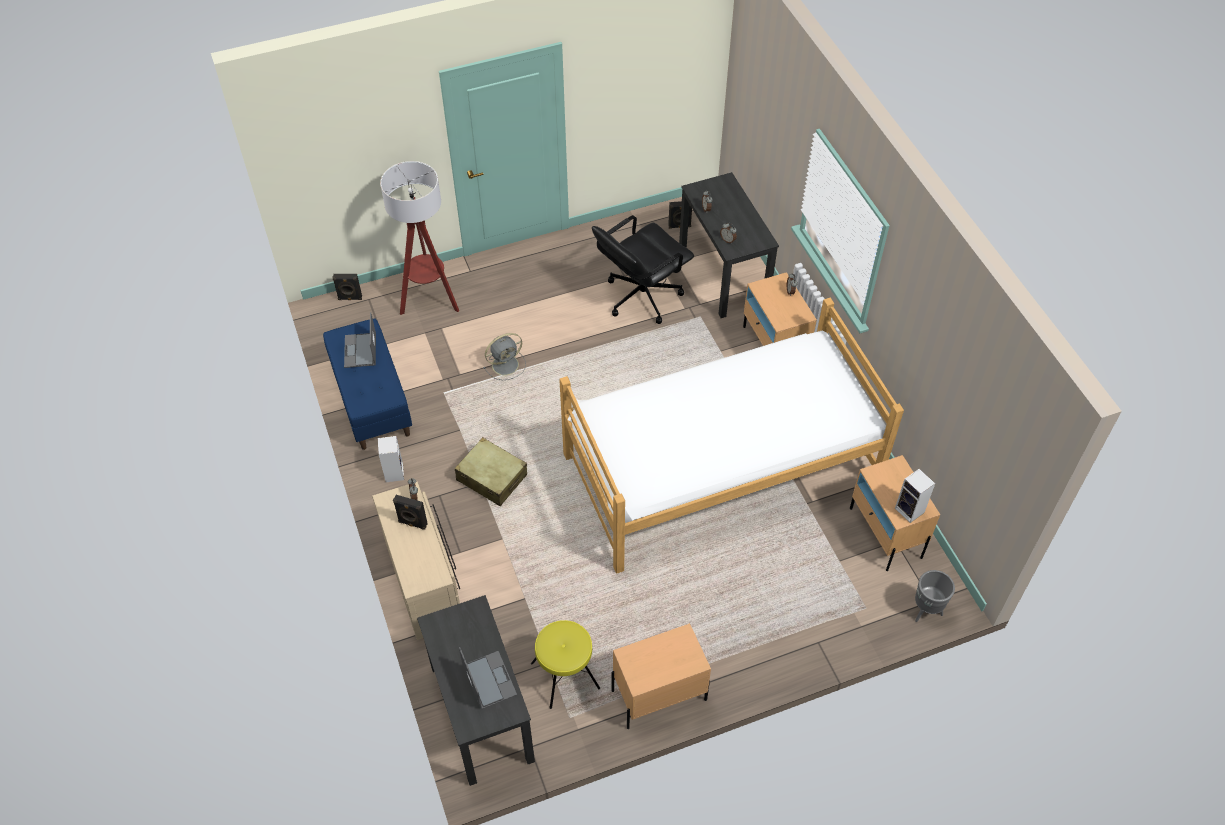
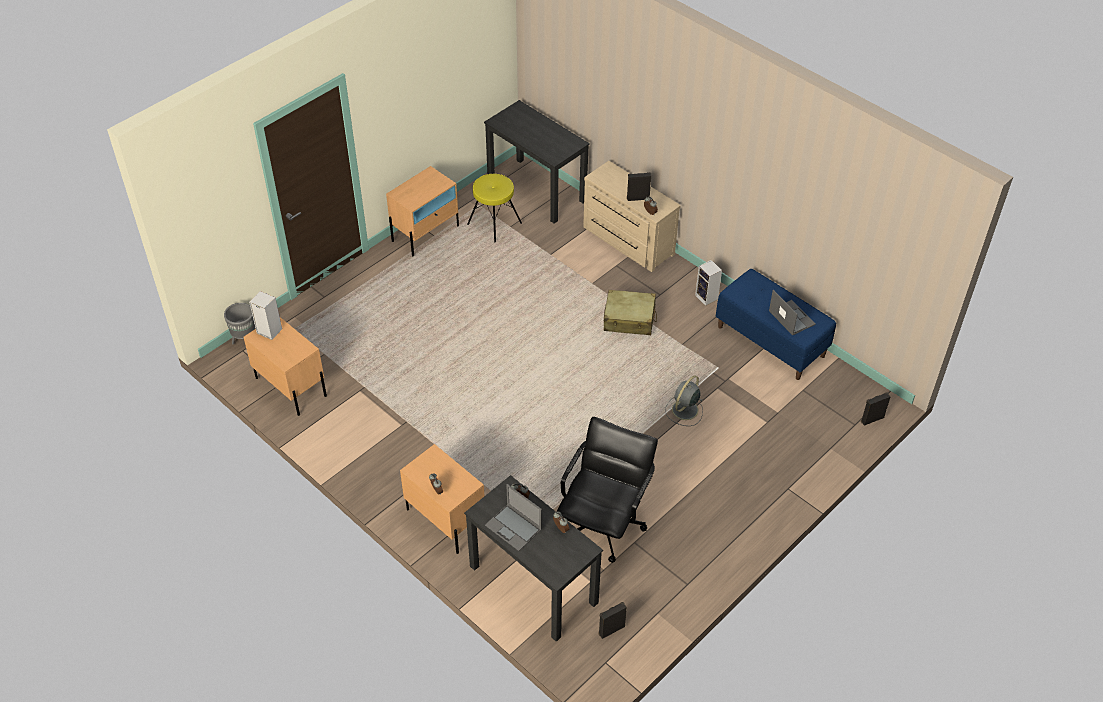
camera: 155 degrees right, 5 degrees down
(429, 300) = (800, 444): floor lamp -> none
(489, 679) = (521, 130): laptop -> laptop (514, 527)
(721, 469) = (447, 389): bed -> none

